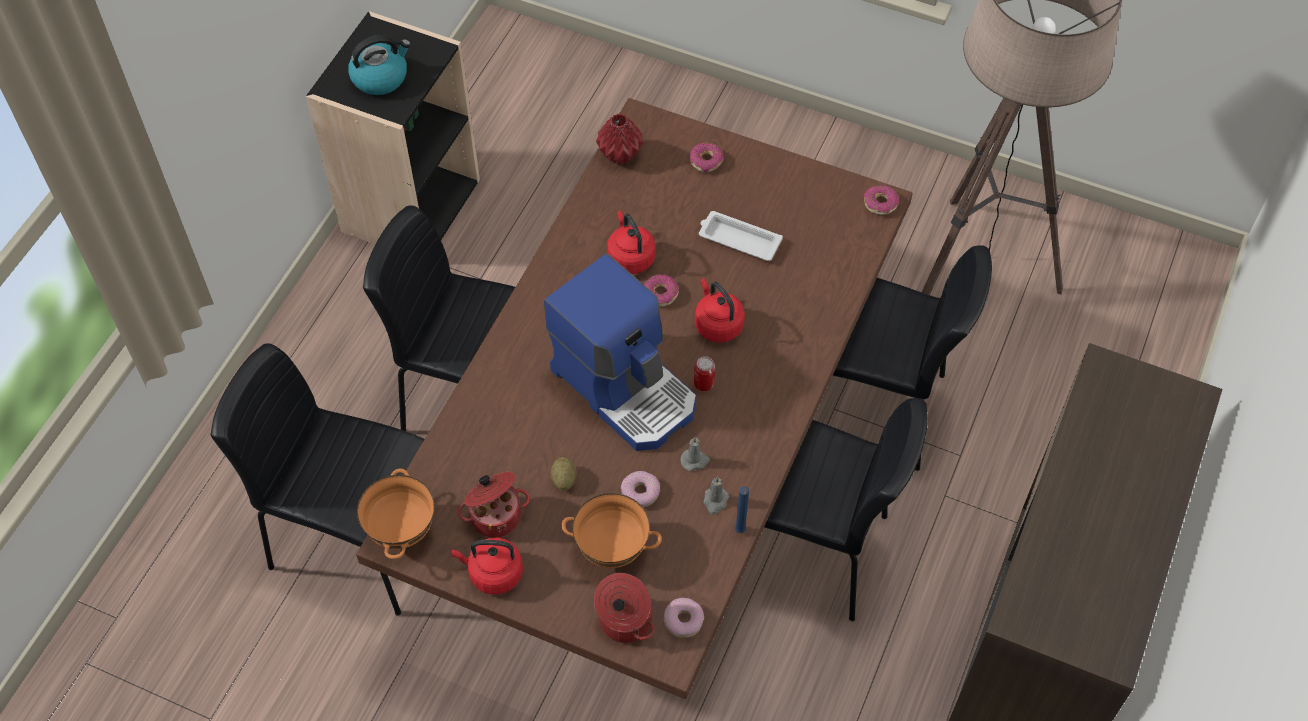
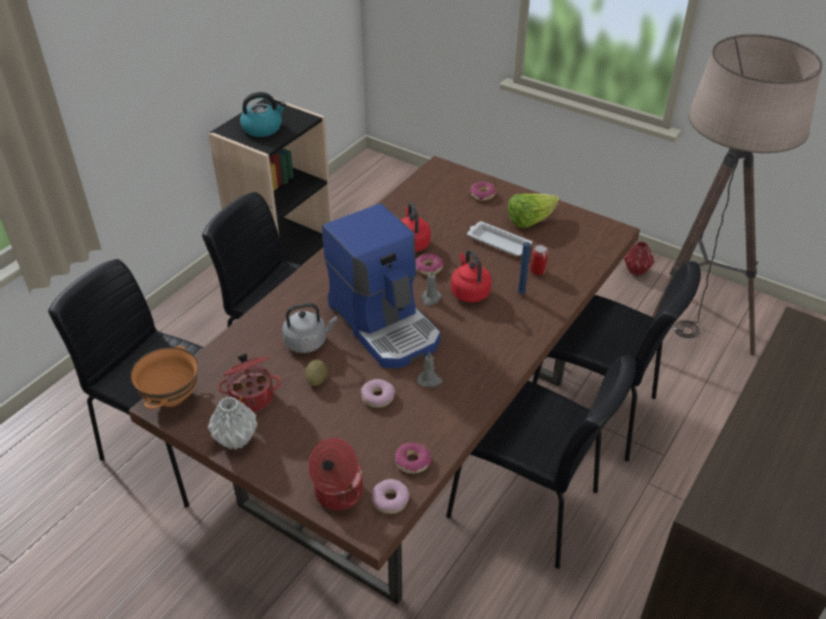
camera: 10 degrees right, 15 degrees down
(493, 573) = (235, 439): red kettle -> grey vase
(539, 428) = (308, 342): none -> grey kettle
(612, 548) = (343, 434): orange bowl -> none
(619, 156) = (418, 185): red vase -> red vase (636, 271)
(704, 383) = (449, 329): can -> can (537, 271)
(715, 501) = (440, 412): grey candle -> grey candle (430, 298)
(740, 532) = (457, 437): blue candle -> blue candle (521, 294)
(773, 198) = (530, 220): none -> lettuce
(880, 203) = (613, 232): donut -> donut (412, 461)

